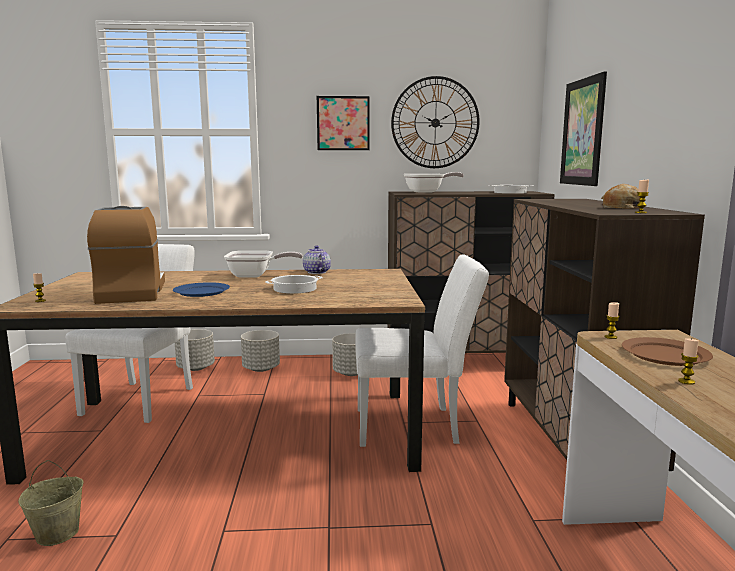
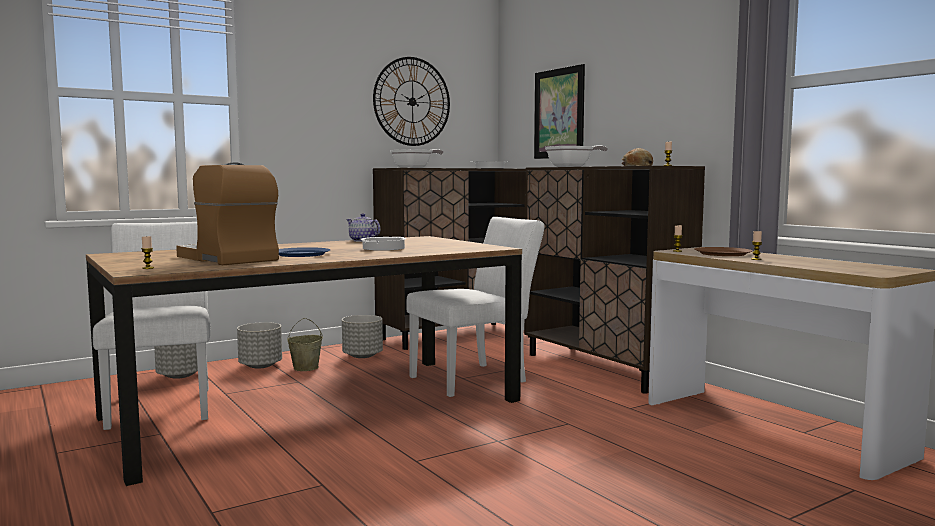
camera: 30 degrees left, 5 degrees down
(58, 533) = (260, 497): beige bucket -> beige bucket (306, 368)
(255, 275) = (312, 245): frying pan -> frying pan (573, 167)
(343, 123) = (327, 97): picture -> none

